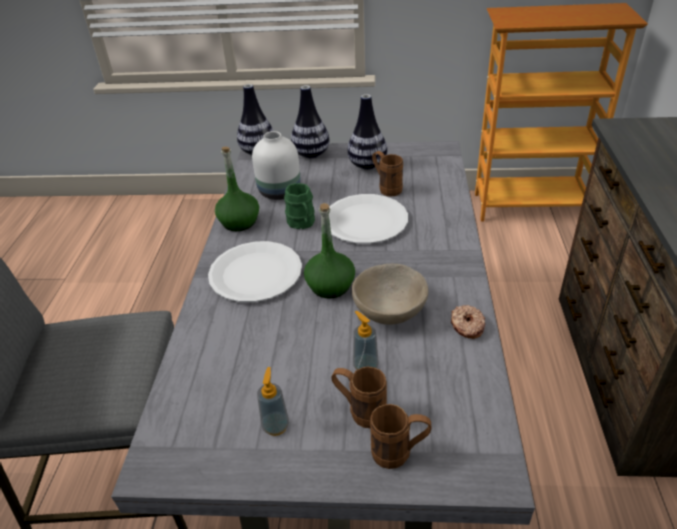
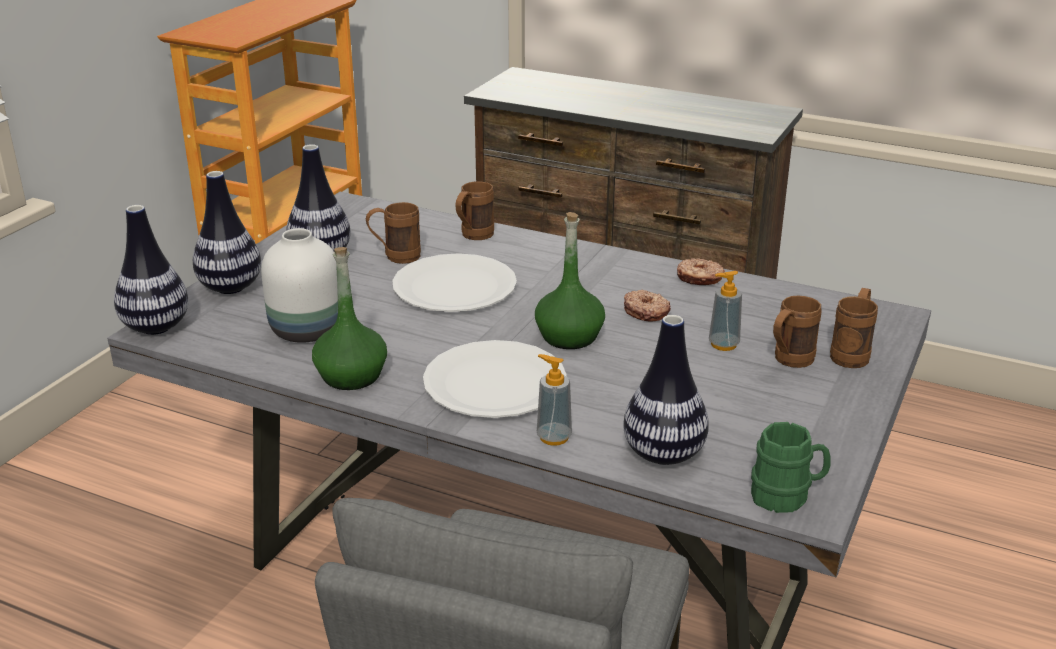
camera: 70 degrees left, 10 degrees down
(199, 371) = (664, 454): none -> vase
(275, 426) = (784, 414): soap dispenser -> soap dispenser (554, 437)
(302, 223) = (411, 329): green mug -> green mug (787, 496)
(390, 312) = (646, 312): beige bowl -> donut
(441, 205) = (473, 236): none -> brown mug

